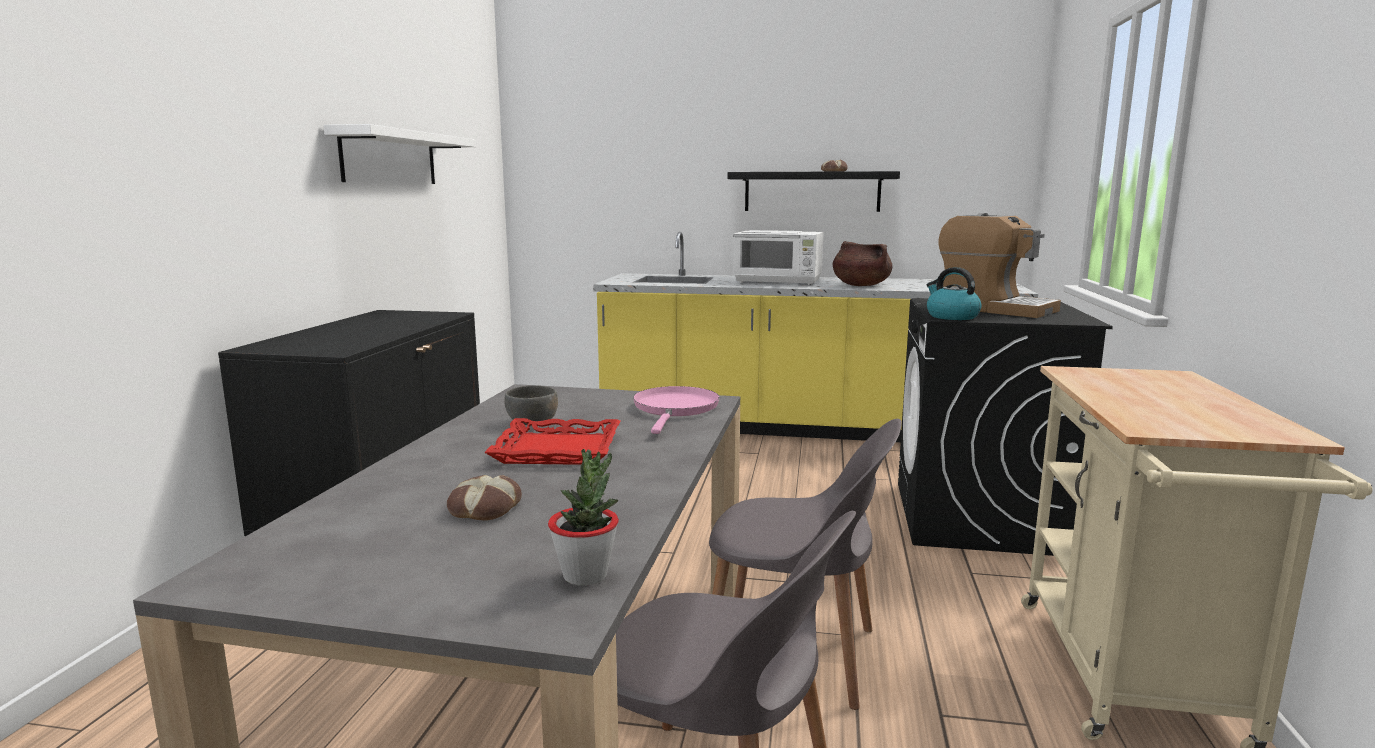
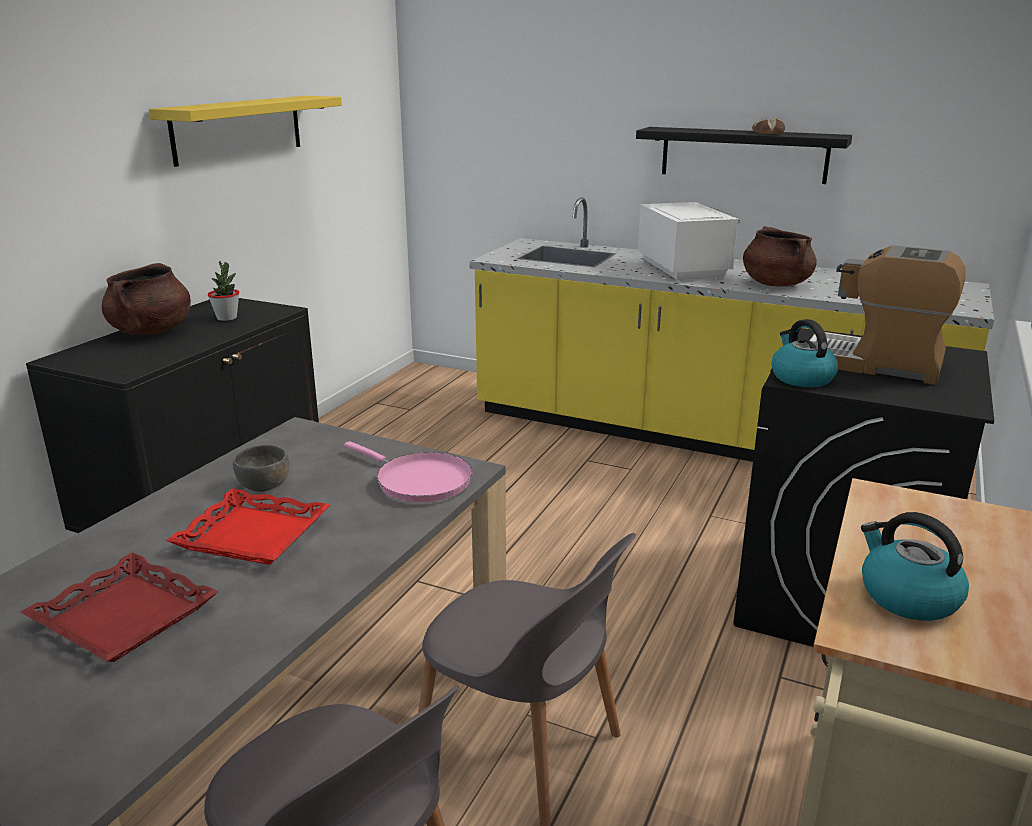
camera: 15 degrees right, 10 degrees up
(333, 329) = (151, 331): none -> brown cooking pot
(390, 158) = (238, 128): white shelf -> yellow shelf
(484, 508) = (123, 617): bread -> red tray
(585, 575) = (135, 737): potted plant -> potted plant (227, 318)
(675, 409) = (418, 481): pink frying pan -> pink frying pan turned 105 degrees clockwise
(778, 282) = (683, 269): white microwave -> white microwave turned 135 degrees counterclockwise
(993, 309) = (875, 363): coffee machine -> coffee machine turned 150 degrees clockwise
(1157, 410) = (907, 597): none -> kettle

